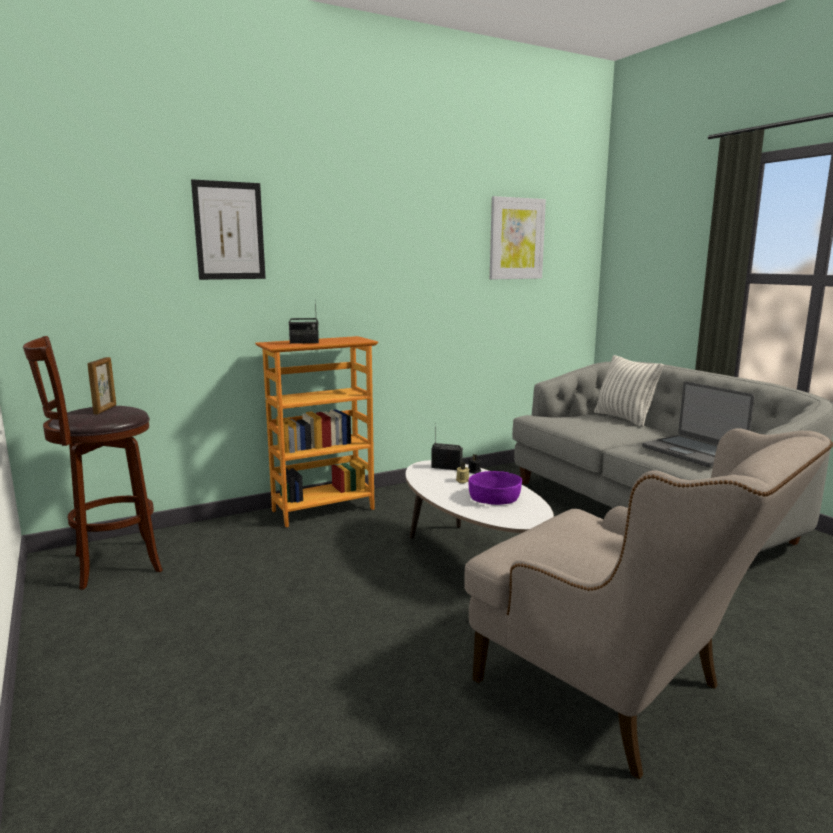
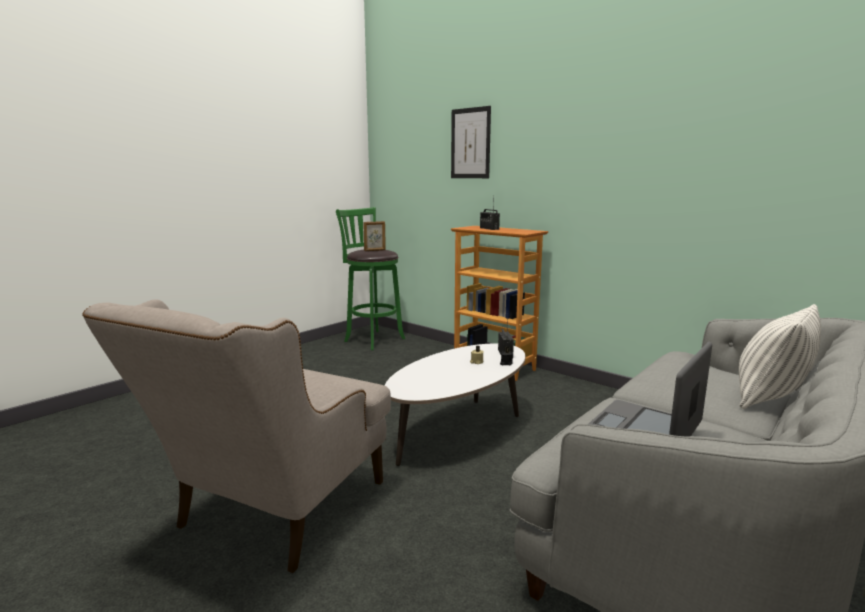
camera: 70 degrees right, 0 degrees up
(111, 564) = (372, 339): brown stool -> green stool
(495, 497) = (447, 376): purple bowl -> none
(516, 239) = (770, 131): picture -> none

